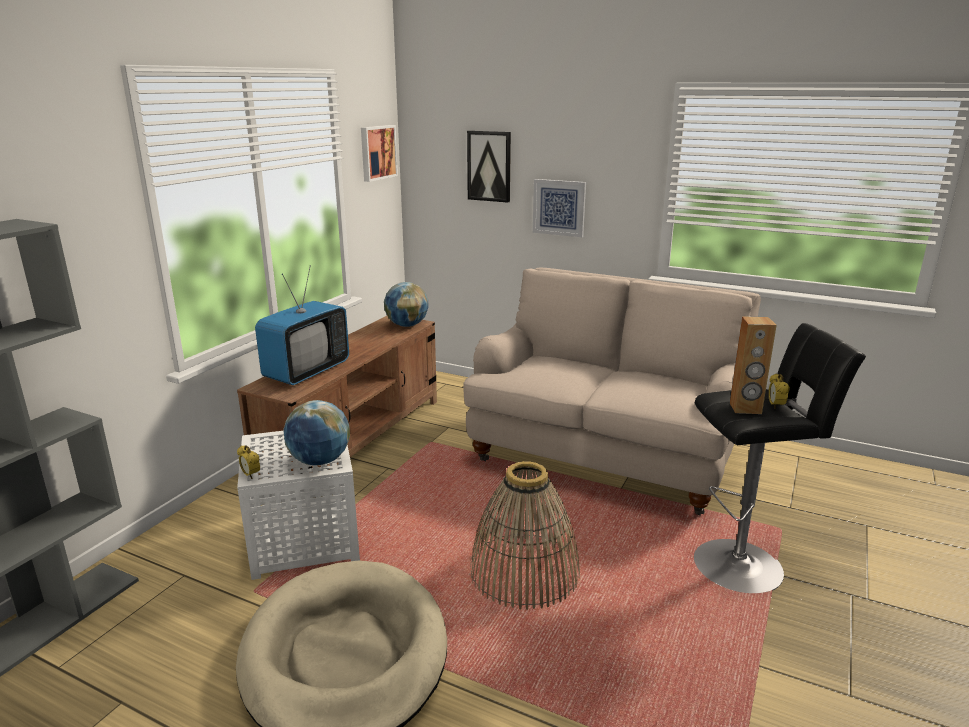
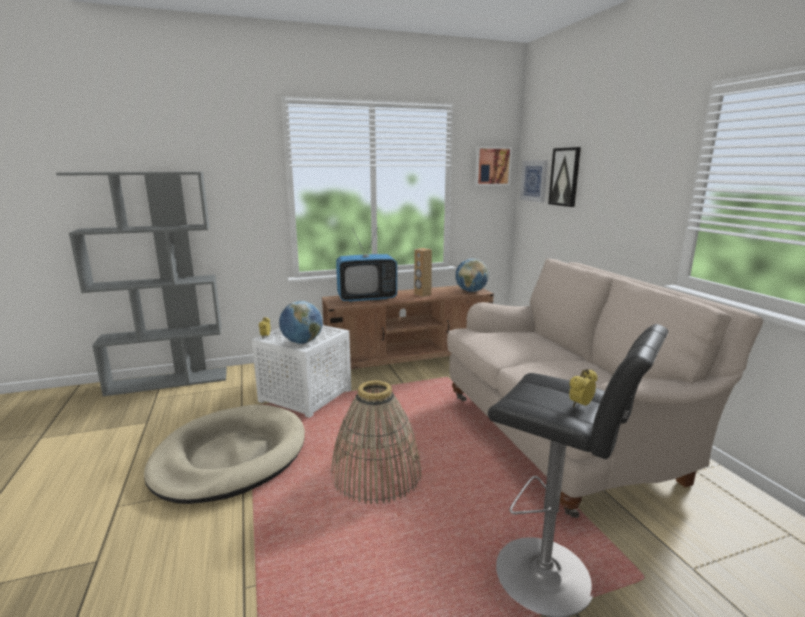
camera: 45 degrees right, 5 degrees down
(559, 207) = (606, 212): picture -> picture (534, 181)
(745, 408) = (540, 394): brown speaker -> brown speaker (422, 294)

